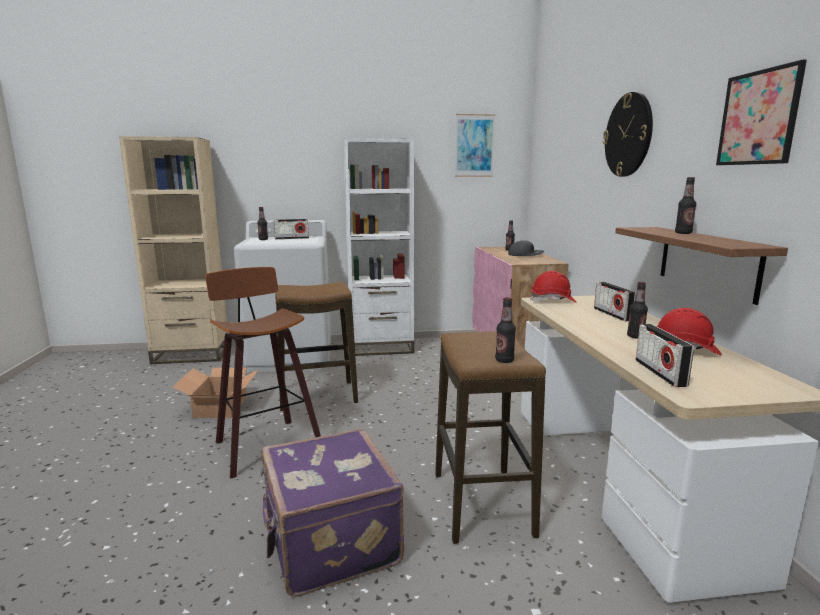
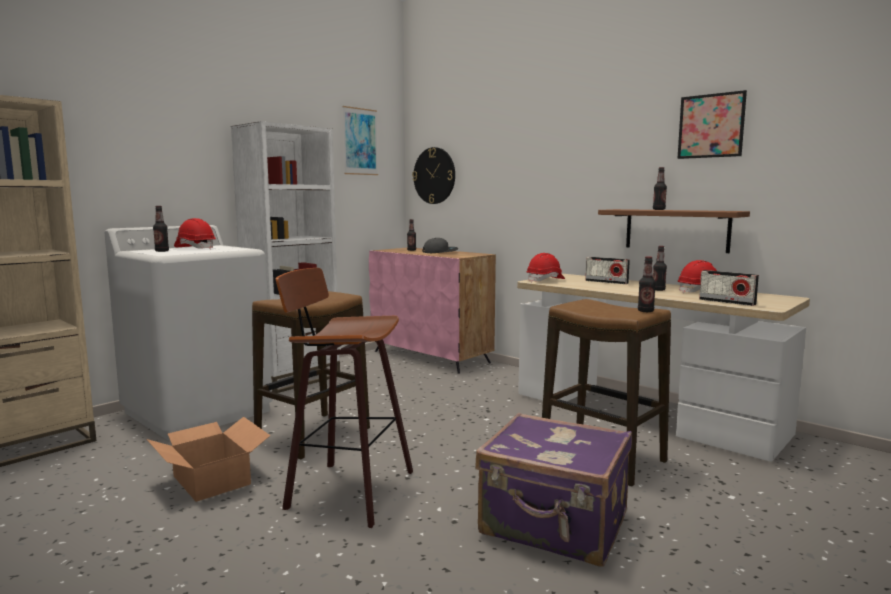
camera: 40 degrees left, 5 degrees down
(292, 238) = (195, 248): radio -> red hard hat
(628, 135) = (568, 136): wall clock -> wall clock (434, 175)

